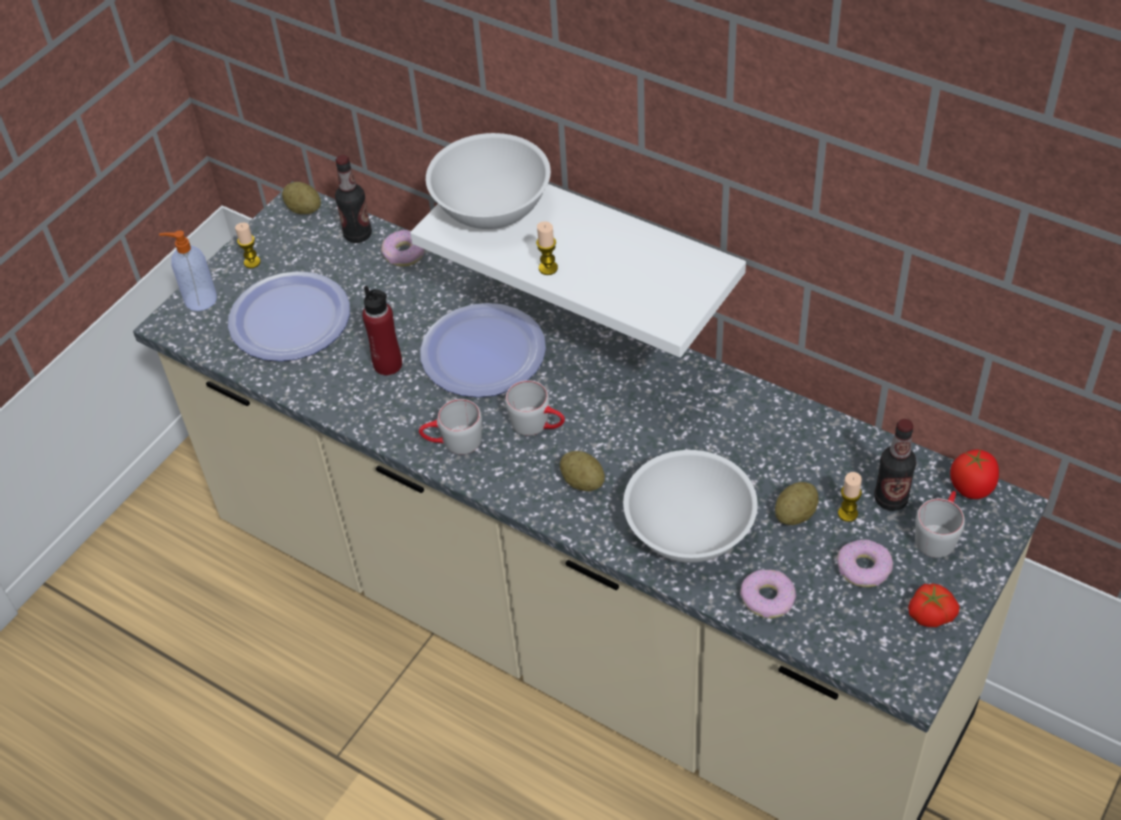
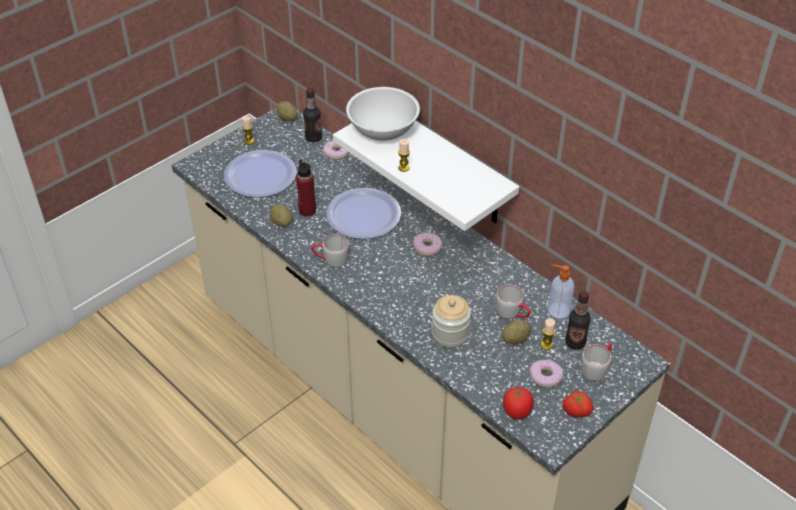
camera: 10 degrees right, 5 degrees down
(199, 299) = (213, 155): soap dispenser -> soap dispenser (557, 310)
(538, 424) = (382, 260): grey mug -> grey mug (513, 313)
(582, 482) = (397, 296): potato -> potato (282, 222)
(689, 529) = (450, 334): white bowl -> jar
(767, 598) = (483, 380): donut -> donut (427, 247)
(971, 488) = (626, 347): tomato -> tomato (517, 411)

